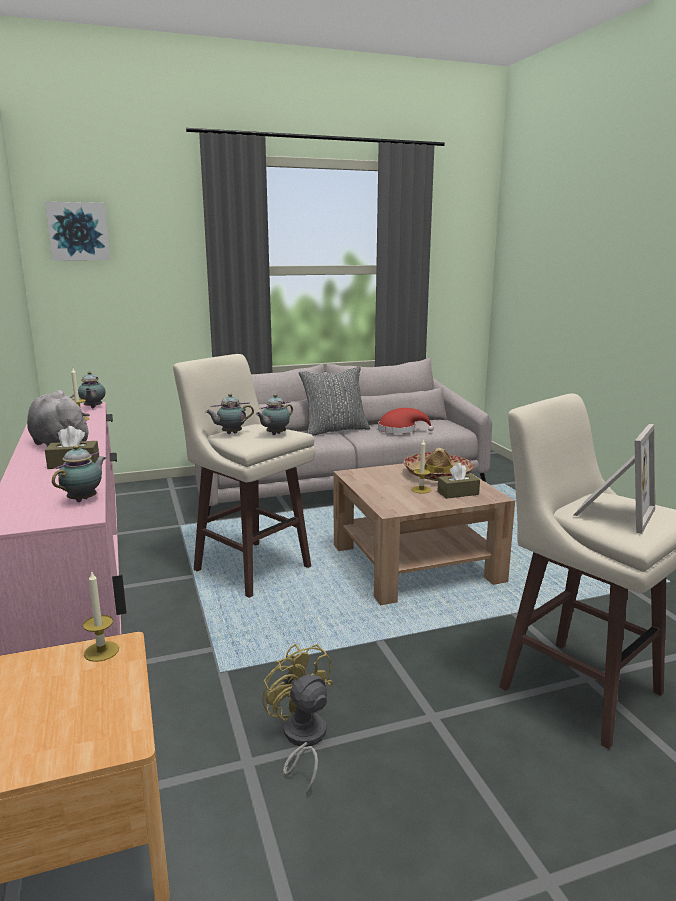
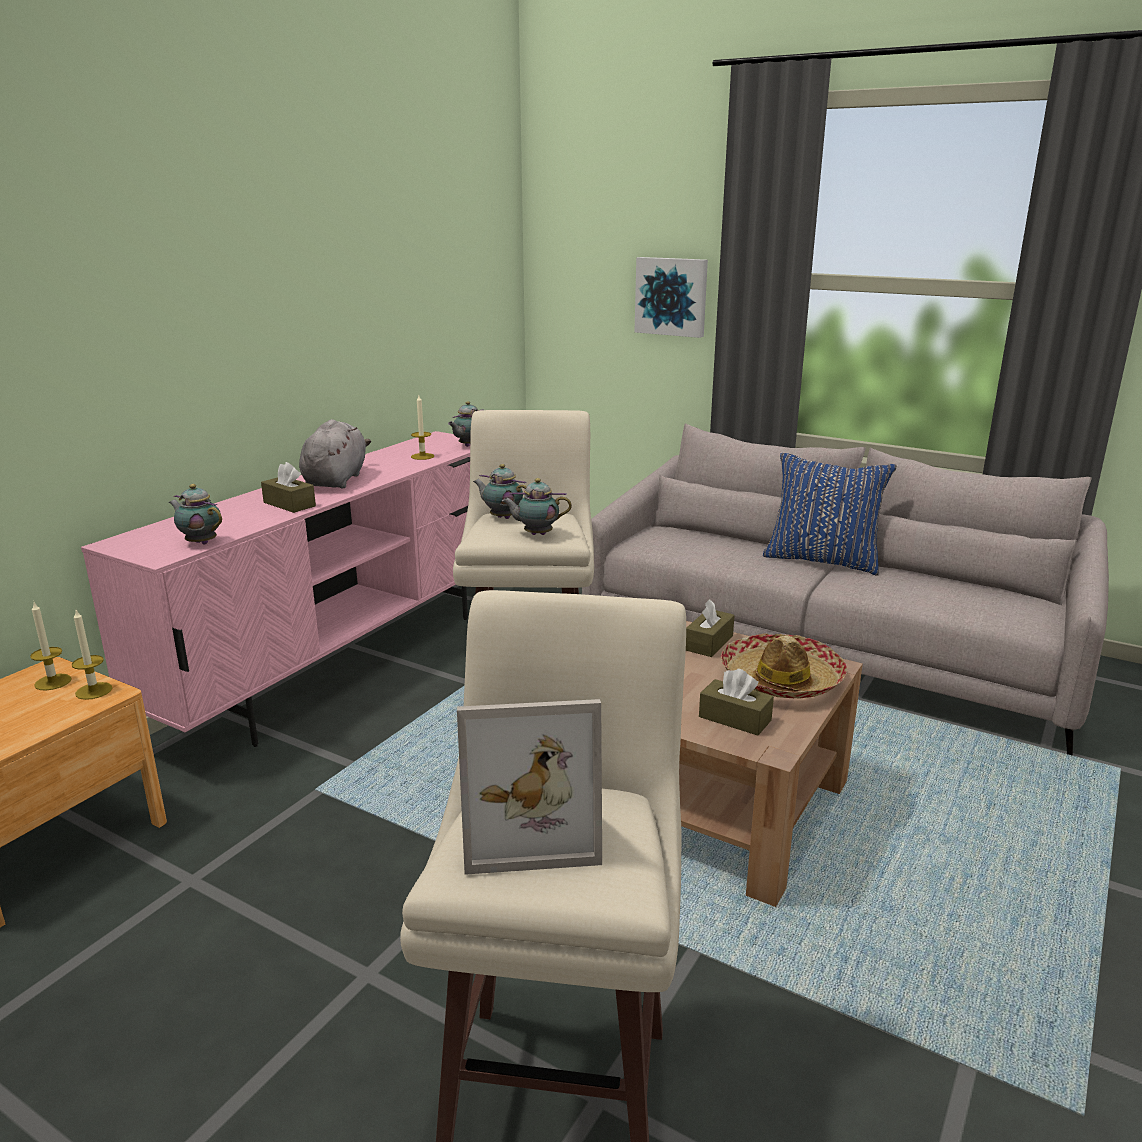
camera: 50 degrees right, 5 degrees up
(78, 231) = (581, 216): picture -> picture (672, 296)
(84, 499) = (200, 542): teapot -> teapot turned 135 degrees counterclockwise
(302, 740) = (249, 896): yellow fan -> none
(334, 430) = (822, 560): grey pillow -> blue pillow
(379, 473) = (709, 643): none -> brown tissue box
(400, 430) = (920, 593): red hat -> none
(421, 490) = (700, 689): candle -> candle (53, 682)

